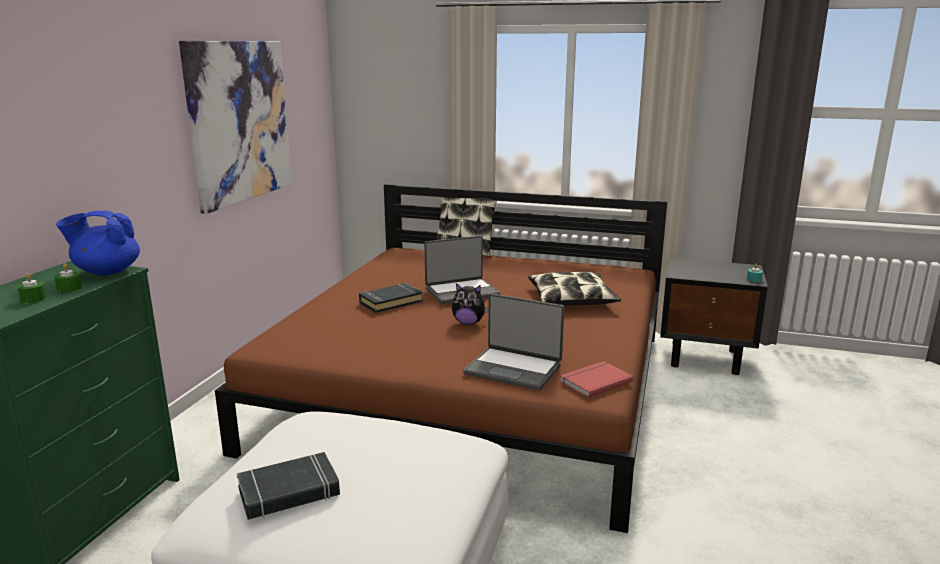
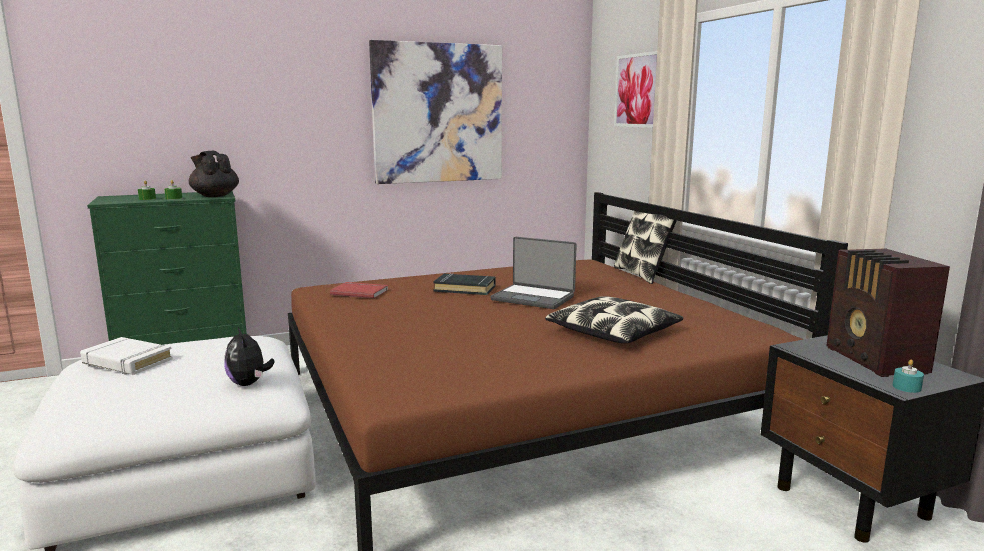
camera: 50 degrees right, 5 degrees down
(106, 272) = (215, 196): blue teapot -> black teapot
(289, 492) = (127, 362): black book -> white book
(410, 87) = (638, 90): none -> picture
(469, 322) = (472, 318): plush toy -> plush toy (249, 383)
(514, 369) = (395, 356): laptop -> none
(594, 381) = (418, 389): red book -> red book (360, 292)
(715, 270) = (875, 361): none -> radio

